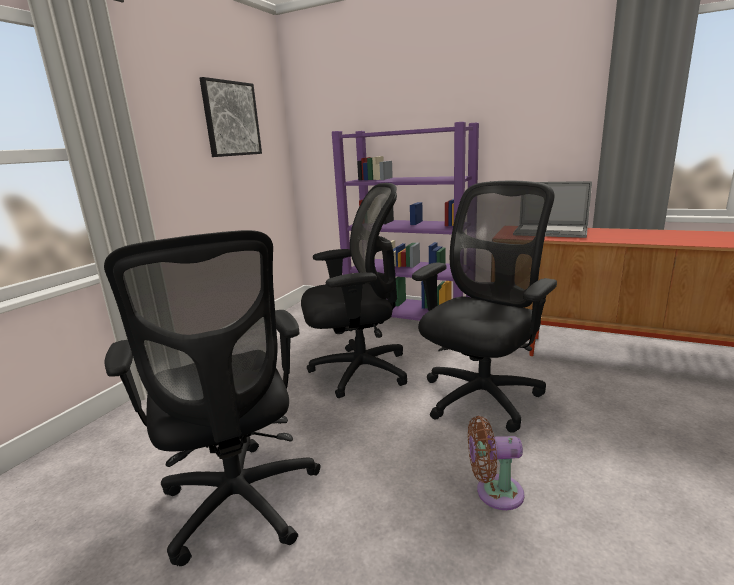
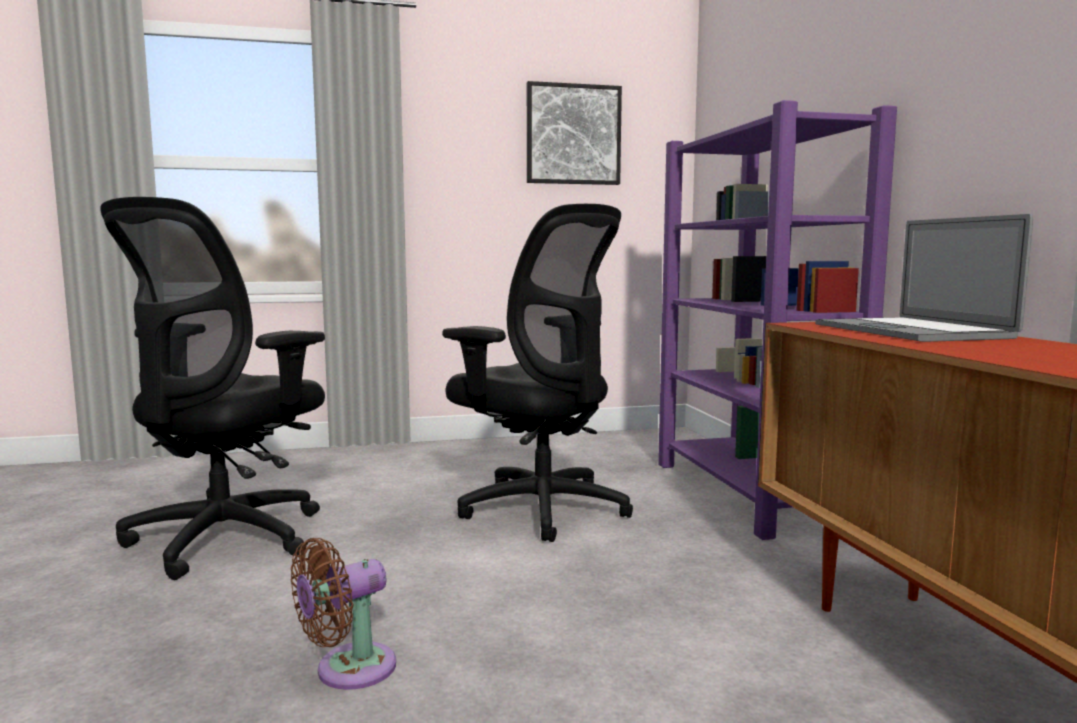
camera: 50 degrees right, 10 degrees down
(479, 401) = (581, 603): black office chair -> none
(494, 492) = (348, 670): brown fan -> brown fan turned 90 degrees counterclockwise

